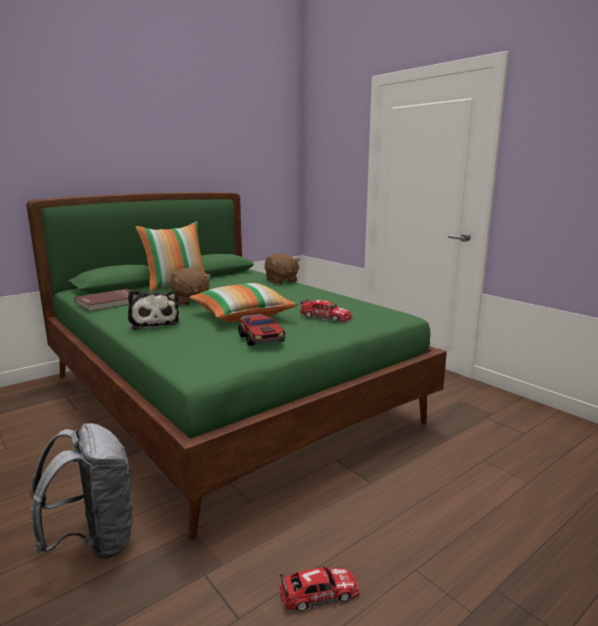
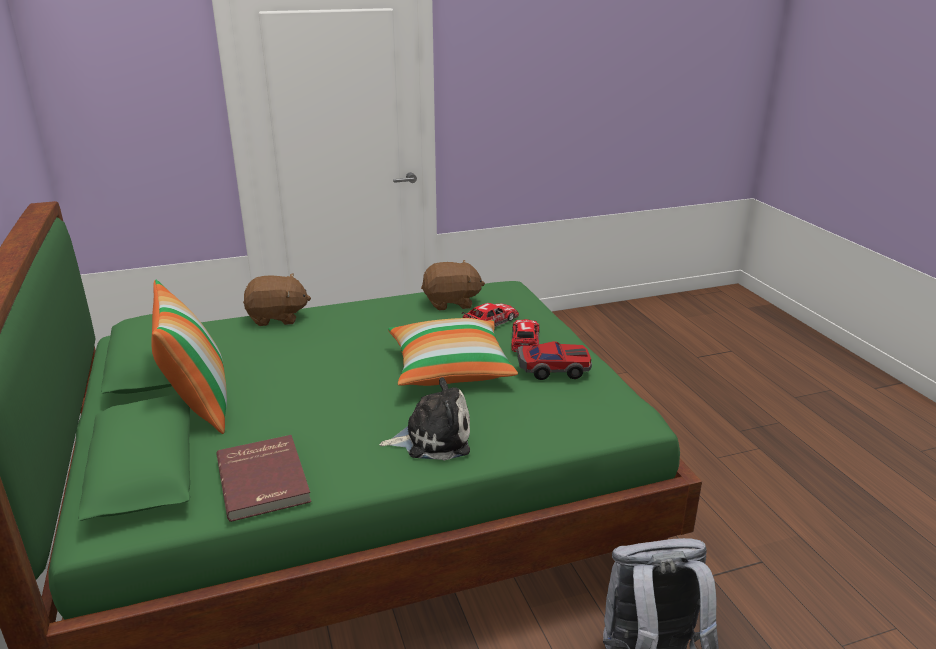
camera: 70 degrees left, 10 degrees up
(190, 301) = (333, 400): brown plush toy -> brown plush toy (451, 302)
(319, 593) = (738, 511): toy car -> toy car (525, 340)

